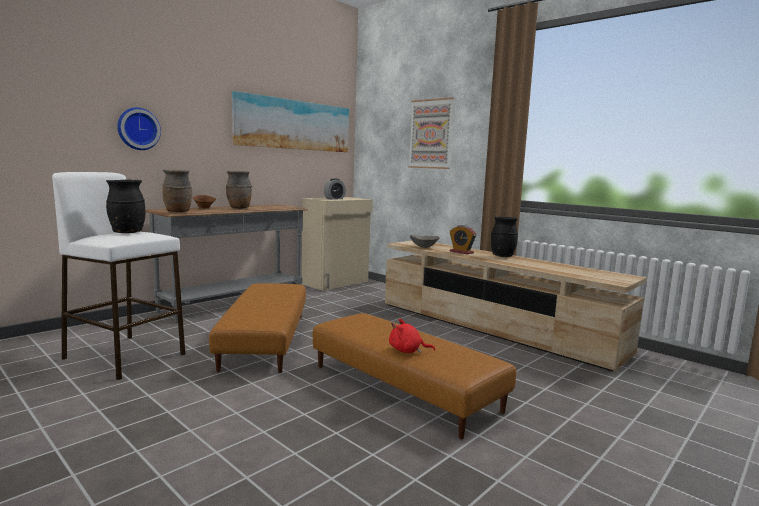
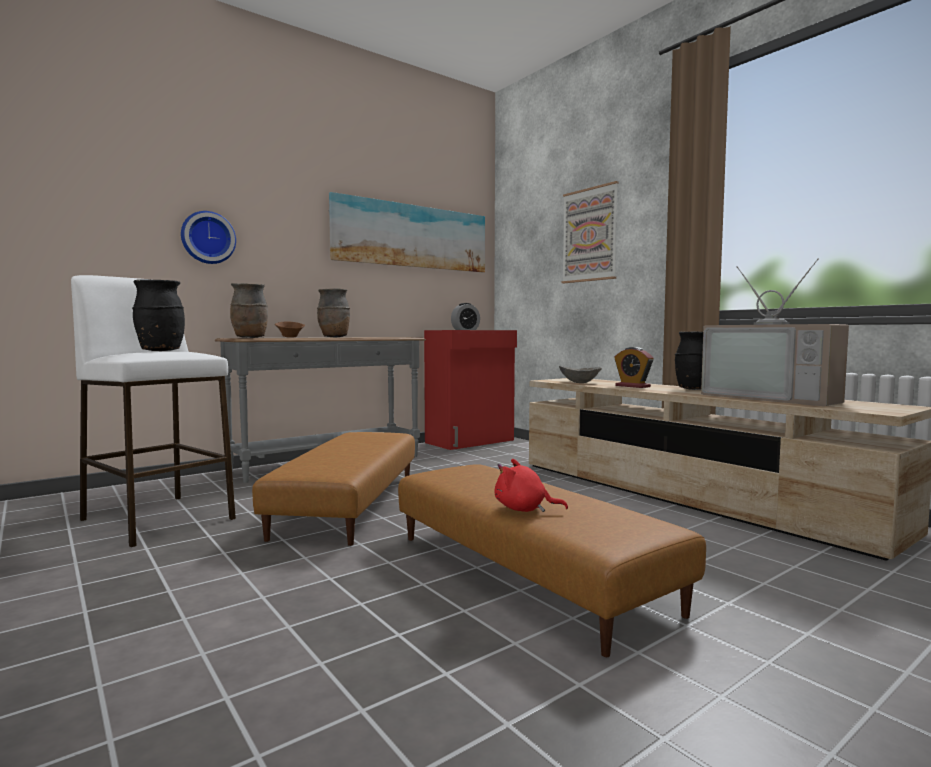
camera: 10 degrees right, 5 degrees down
(336, 282) = (471, 441): beige cabinet -> red cabinet
(553, 267) = (773, 398): none -> television

